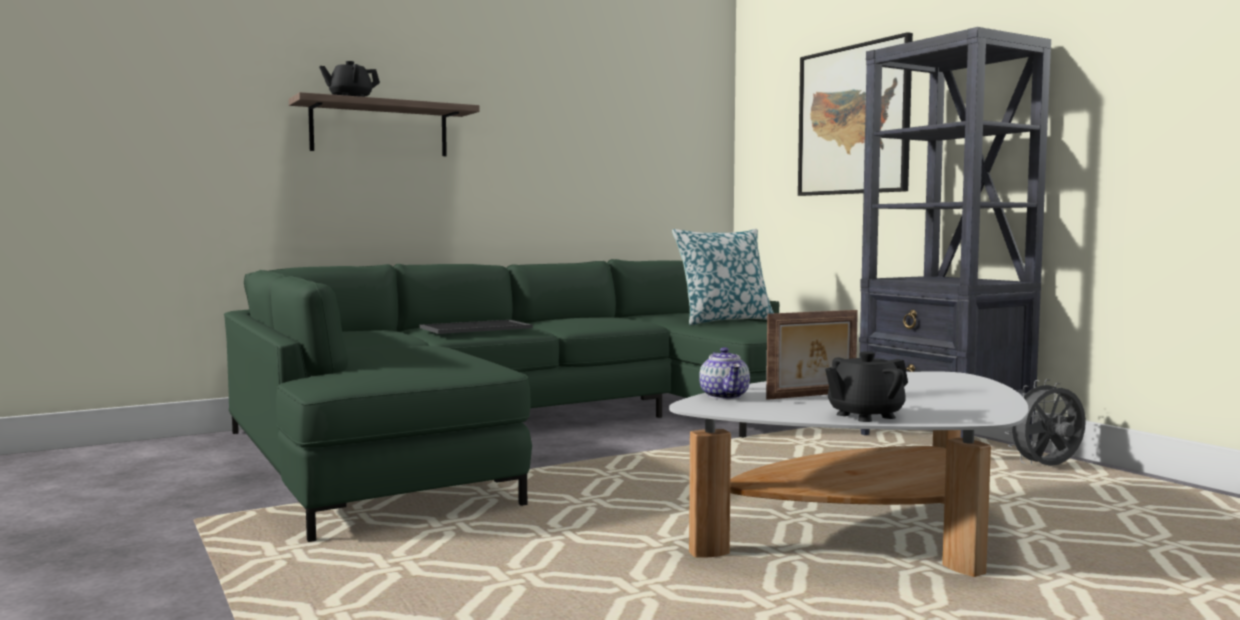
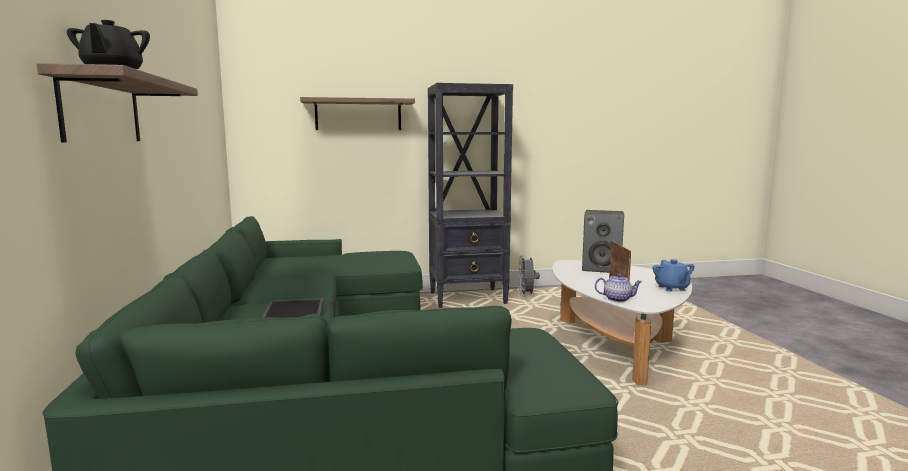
camera: 70 degrees left, 5 degrees up
(724, 321) = (336, 260): pillow -> none
(853, 120) = (358, 115): picture -> shelf
(865, 416) = (672, 288): black teapot -> blue teapot
(939, 387) = (602, 269): none -> speaker

